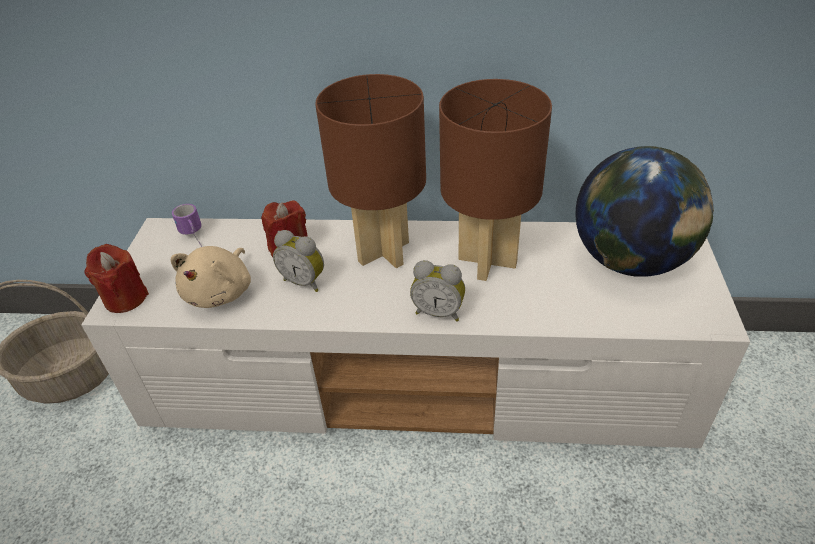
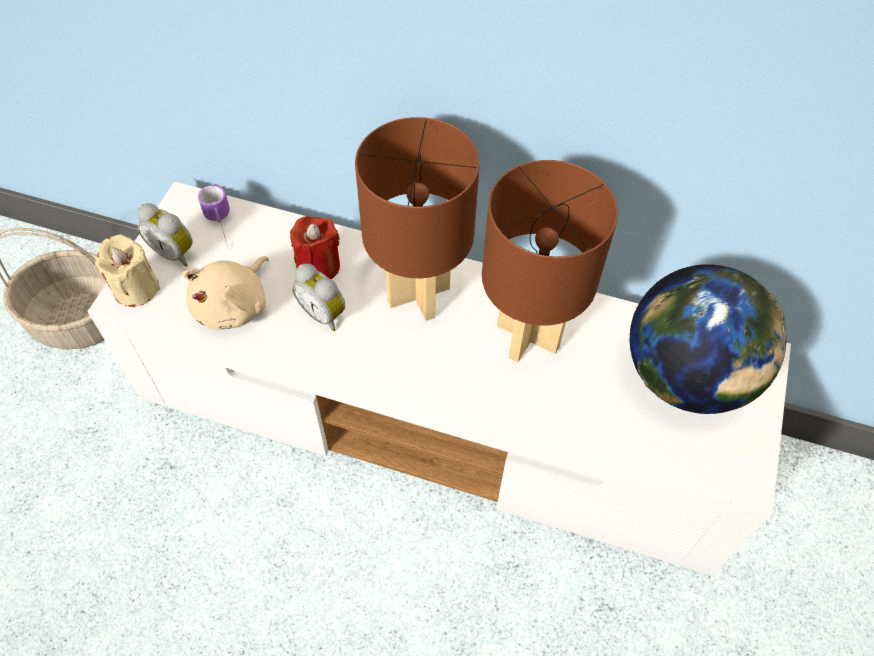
camera: 10 degrees right, 15 degrees up
(125, 298) = (136, 289): red candle -> beige candle
(439, 311) = (454, 390): alarm clock -> alarm clock (175, 252)

